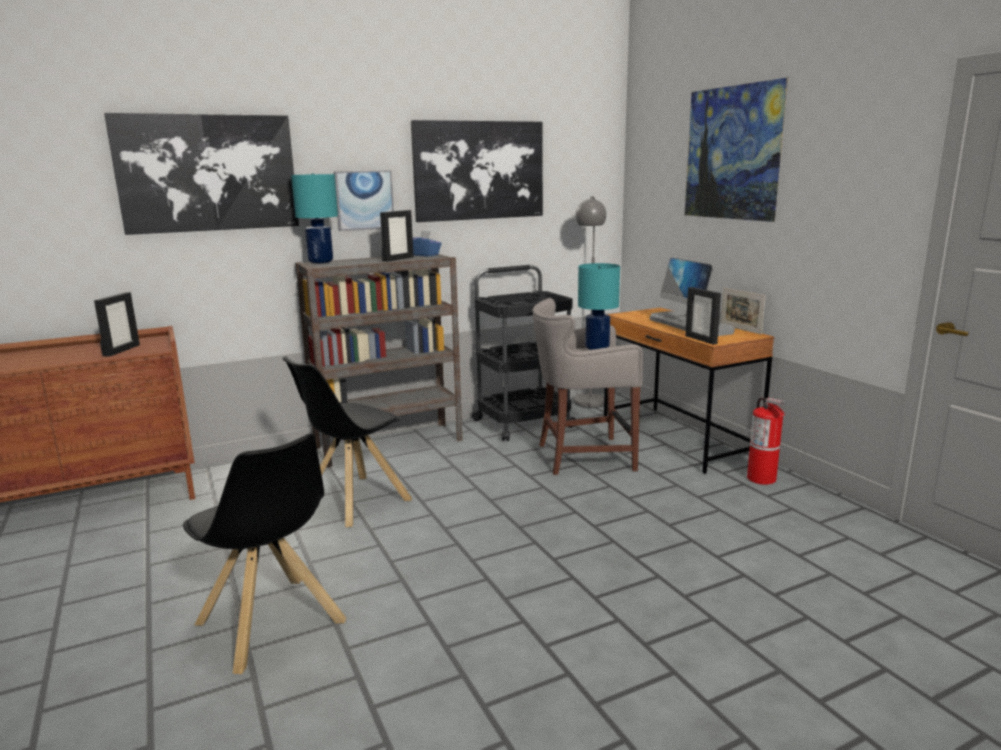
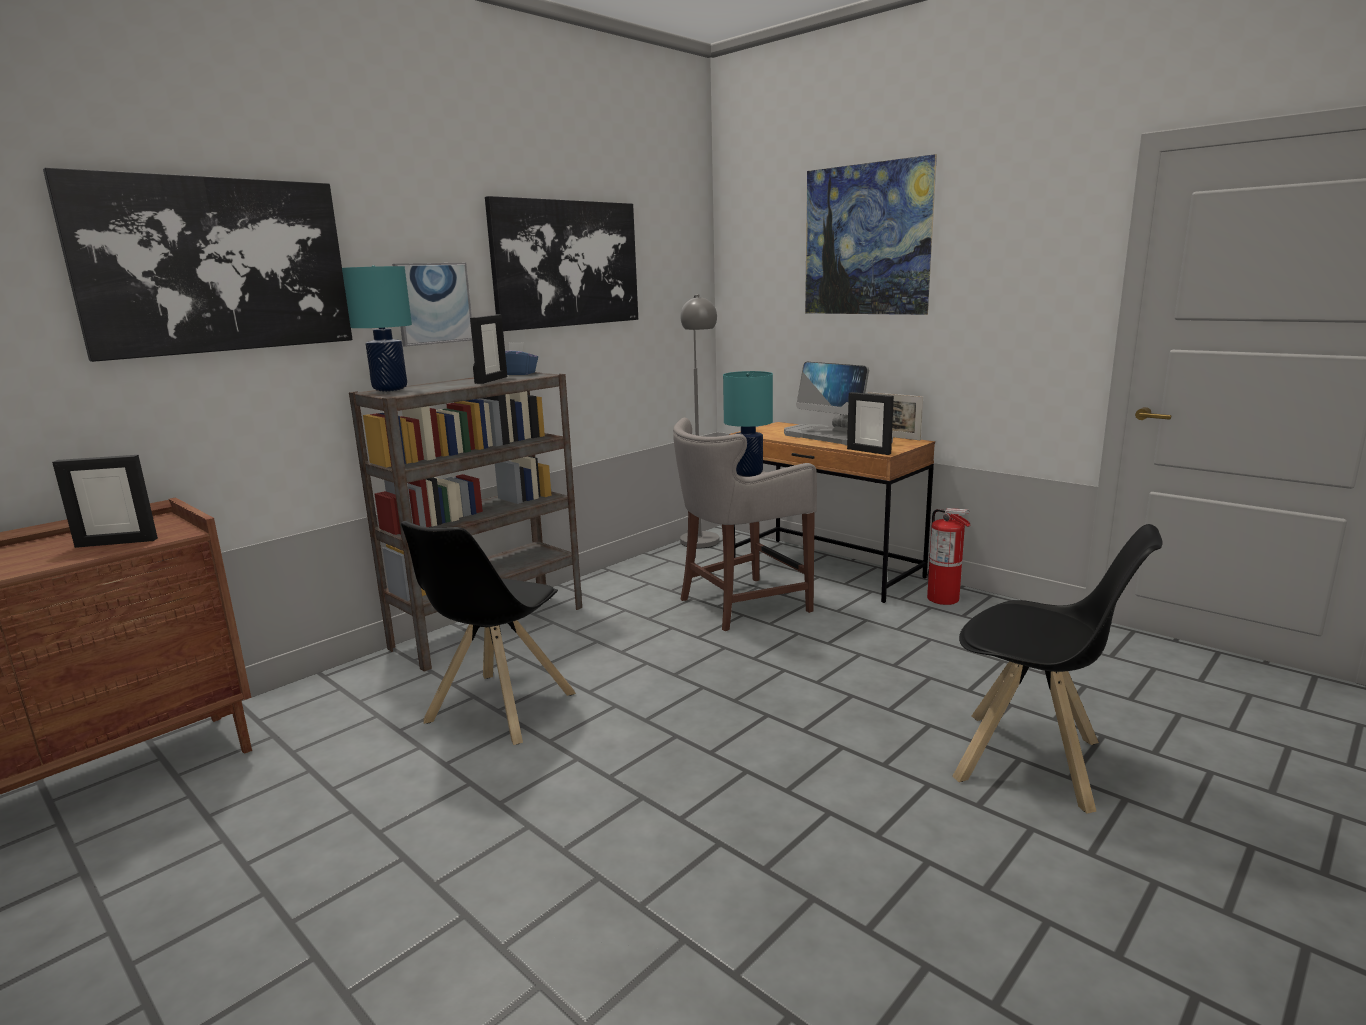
camera: 20 degrees left, 0 degrees up
(121, 350) = (117, 542): picture frame -> picture frame turned 90 degrees clockwise
(272, 624) = (510, 901): black chair -> black chair (1033, 761)
(524, 423) = (642, 577): black cart -> none

